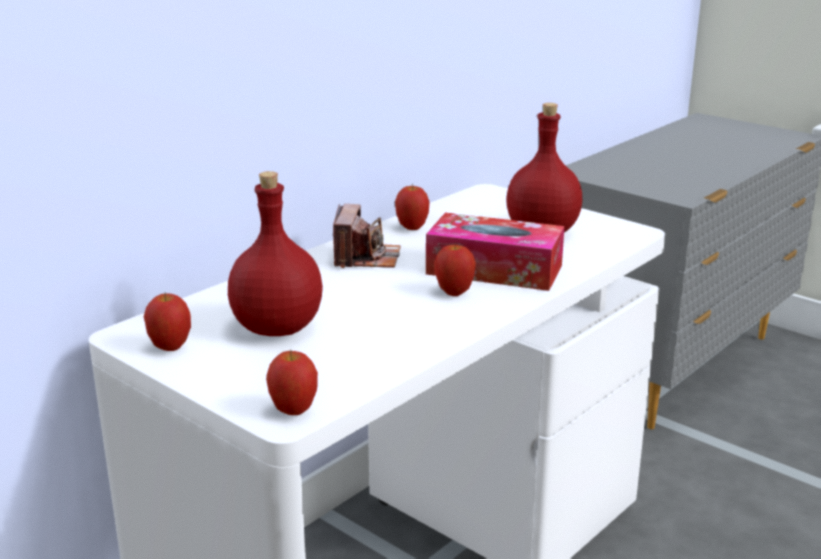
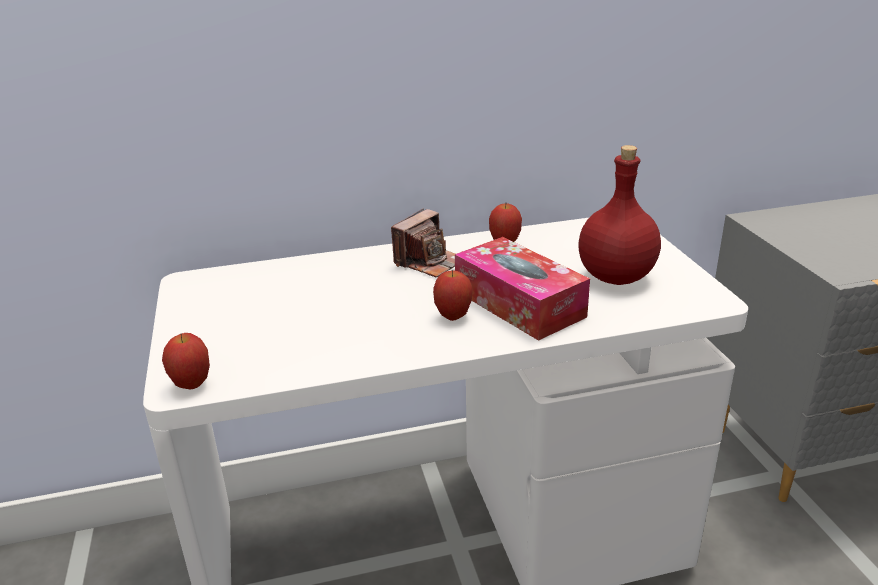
camera: 35 degrees right, 5 degrees up
(170, 347) = (196, 300): apple -> none
(276, 329) = (280, 307): red bottle -> none

